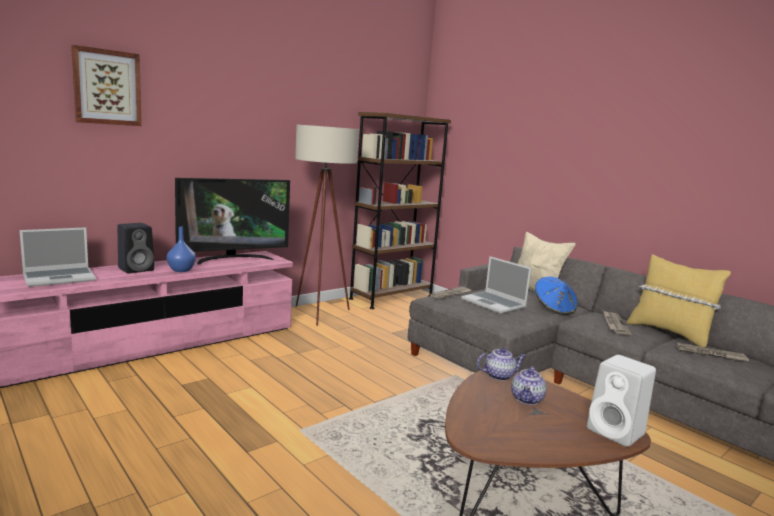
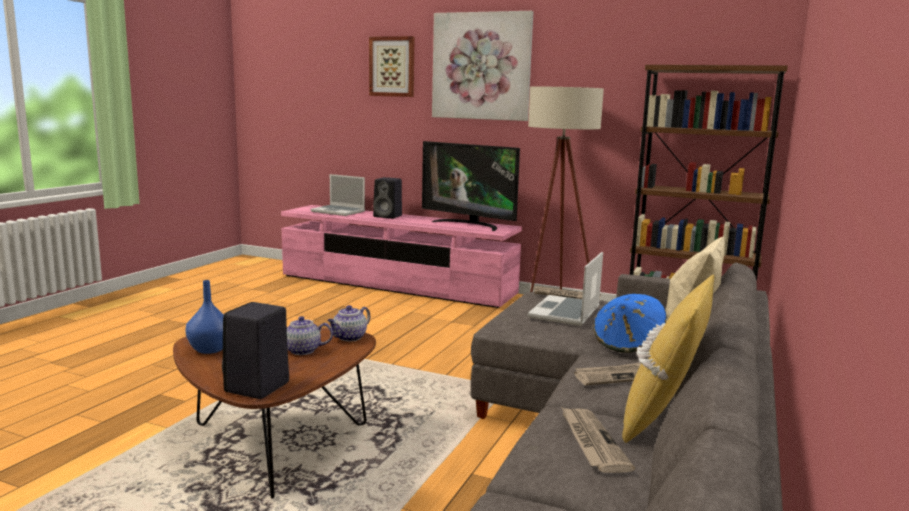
camera: 65 degrees right, 0 degrees up
(181, 270) = (407, 222): blue vase -> blue vase (209, 350)
(220, 97) = (481, 66): none -> picture
(499, 376) = (349, 338): teapot -> teapot turned 75 degrees clockwise
(617, 432) = (256, 388): white speaker -> black speaker

